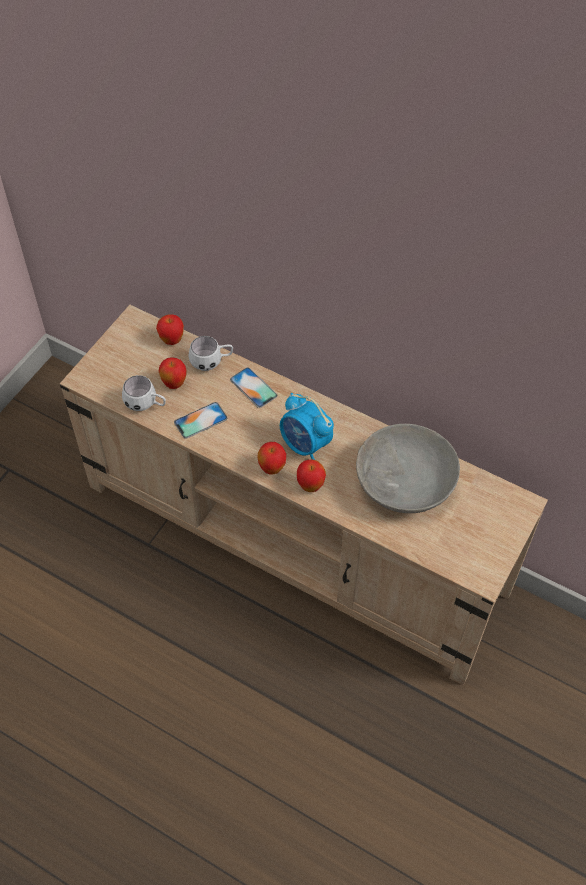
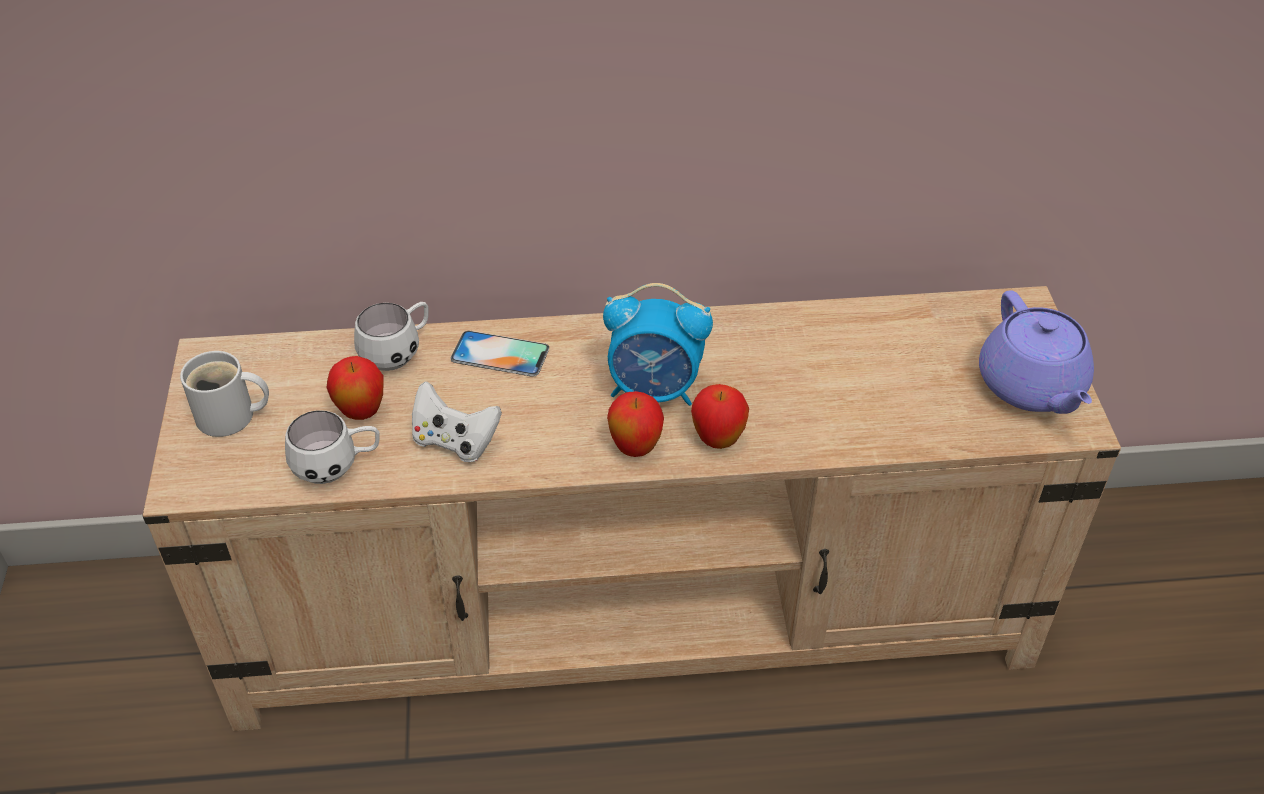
camera: 35 degrees left, 10 degrees down
(122, 356) = (230, 417): none -> white mug
(172, 340) = (302, 354): apple -> none
(200, 420) = (455, 441): phone -> white game controller
(404, 483) = (847, 364): grey bowl -> none
(482, 547) = (1031, 387): none -> purple teapot

